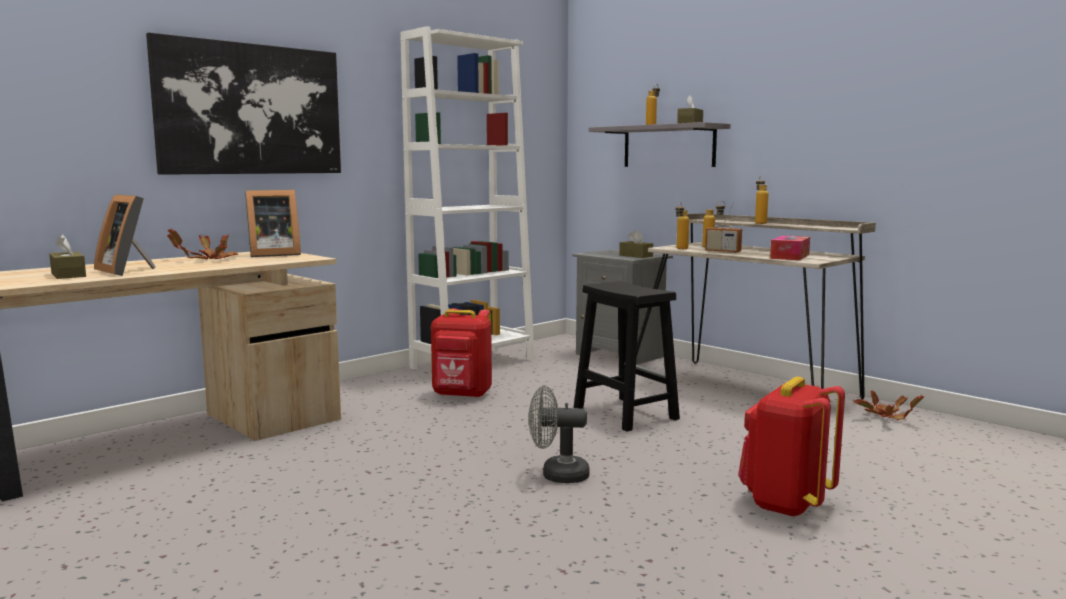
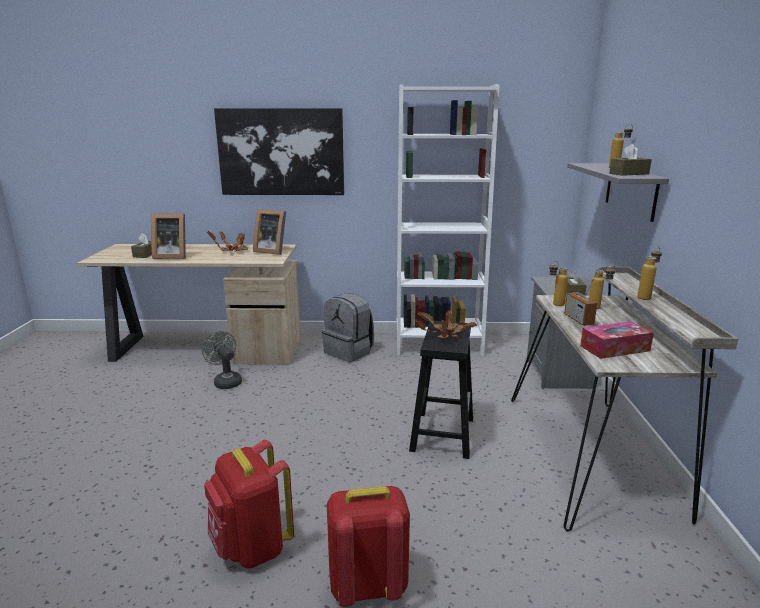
camera: 45 degrees right, 10 degrees up
(128, 271) = (171, 256): picture frame -> picture frame turned 90 degrees counterclockwise
(389, 391) = (349, 352): none -> grey backpack
(462, 395) = (380, 371): red backpack -> red backpack (251, 547)
(557, 475) = (297, 465): grey fan -> grey fan (225, 381)
(885, 417) = (669, 559): potted plant -> potted plant (444, 334)

